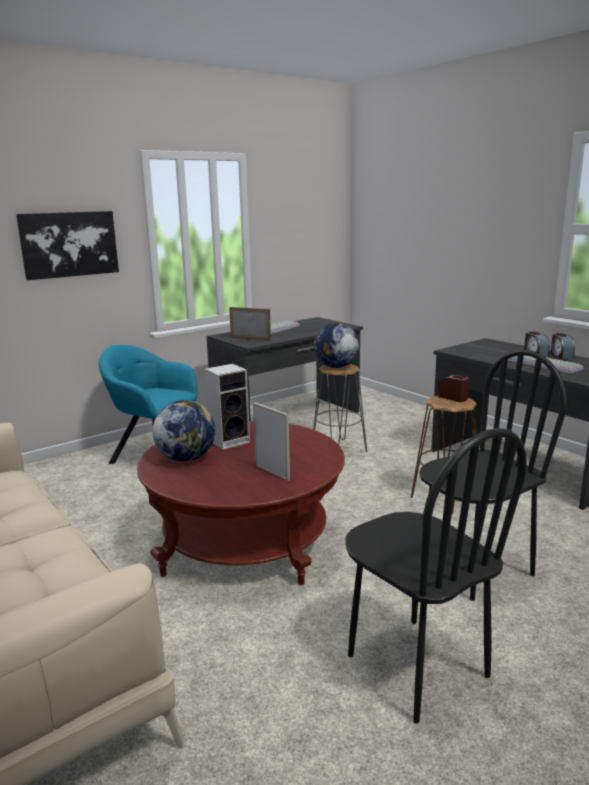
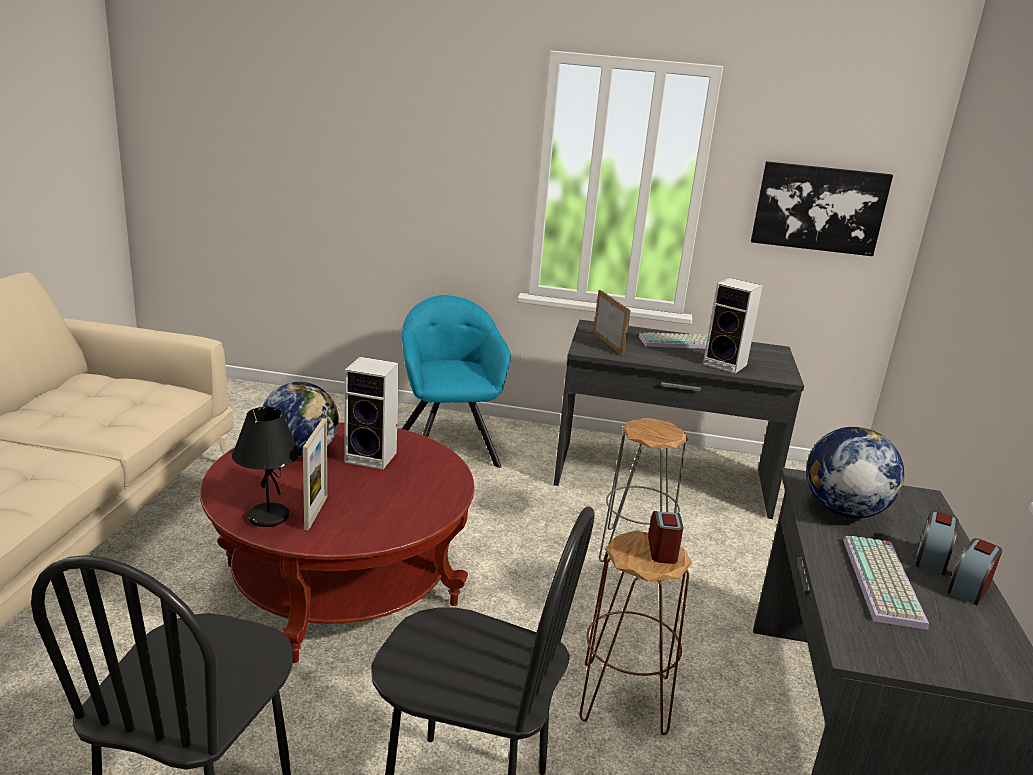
camera: 45 degrees right, 5 degrees up
(69, 244) = (435, 160): picture -> picture (819, 208)
(255, 488) = (267, 517): none -> black table lamp
(318, 329) = (726, 365): none -> speaker
(336, 367) = (651, 428): globe -> globe (843, 511)

